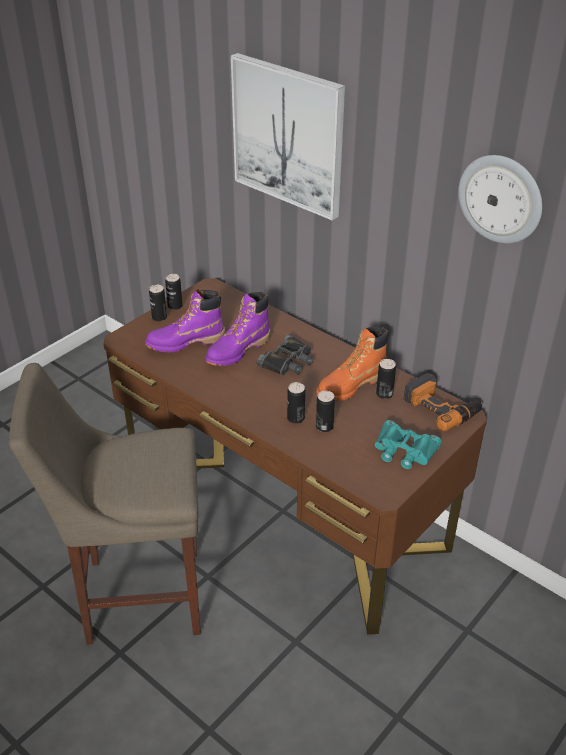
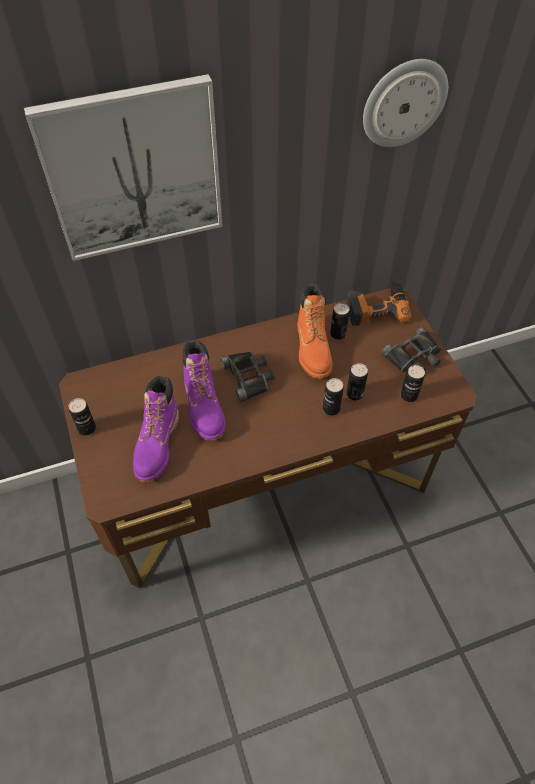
camera: 60 degrees left, 15 degrees up
(136, 595) = (296, 651): beige stool -> none
(159, 317) = (95, 450): can -> can (409, 395)
(404, 451) = (414, 357): turquoise binoculars -> black binoculars

